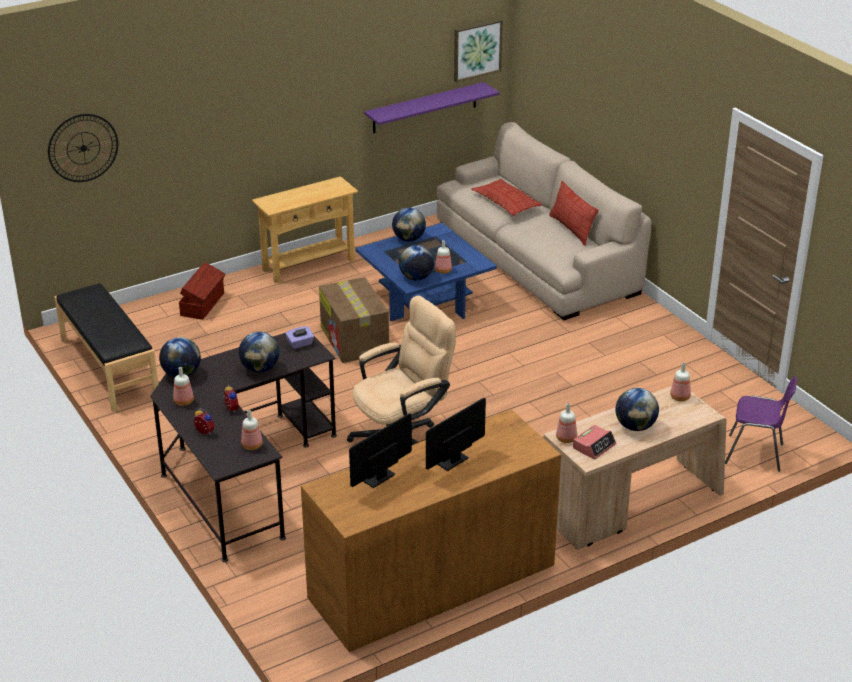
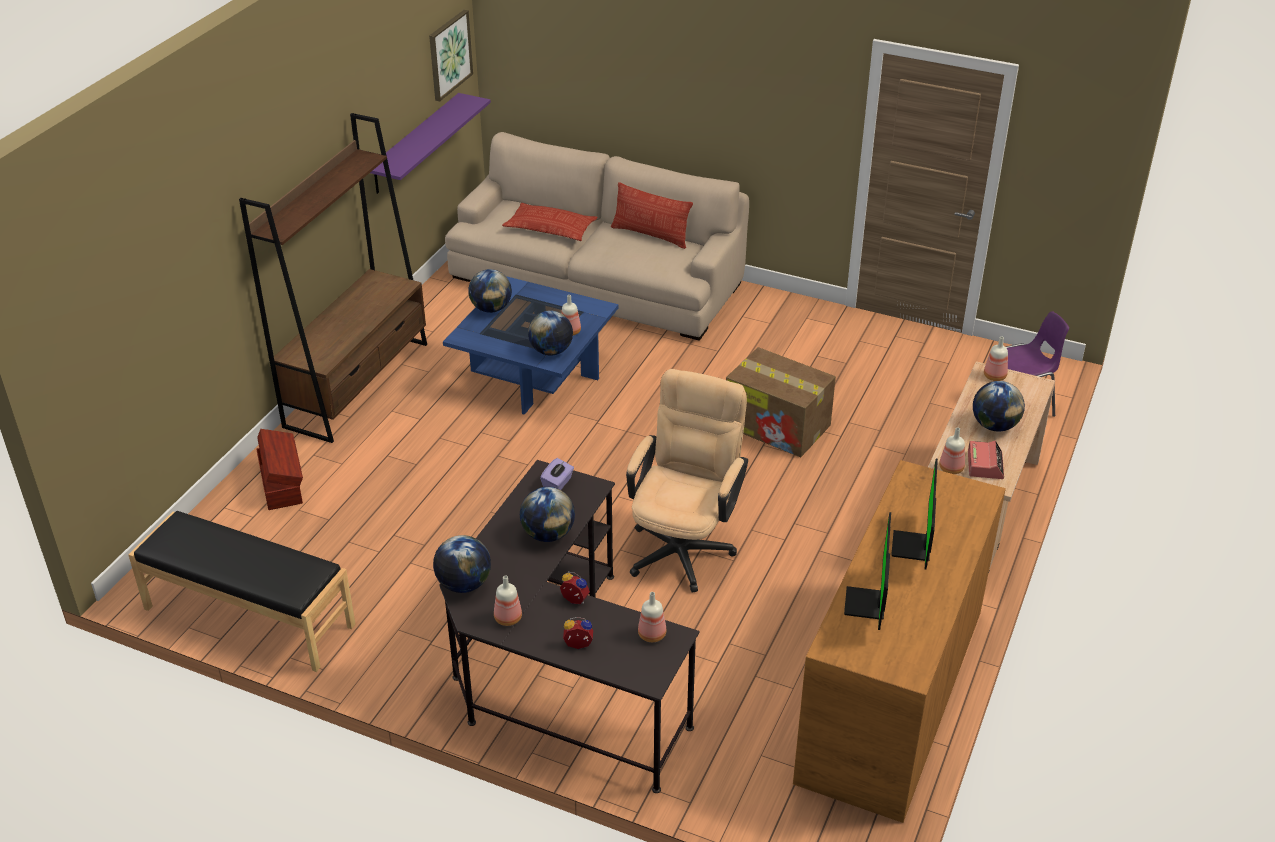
camera: 35 degrees left, 5 degrees up
(83, 148) = (103, 334): wall clock -> none
(308, 265) = (358, 384): beige console table -> brown bookcase
(355, 340) = (510, 453): cardboard box -> cardboard box (778, 426)

